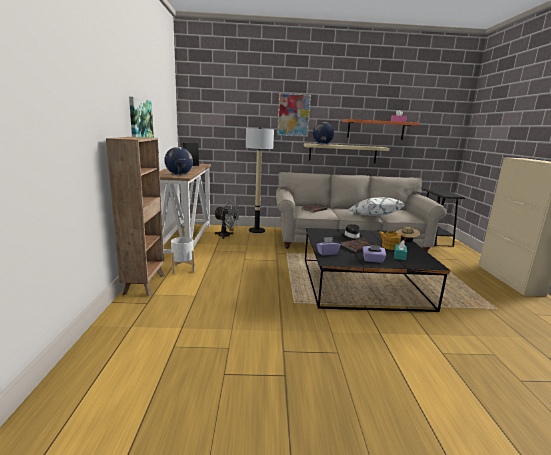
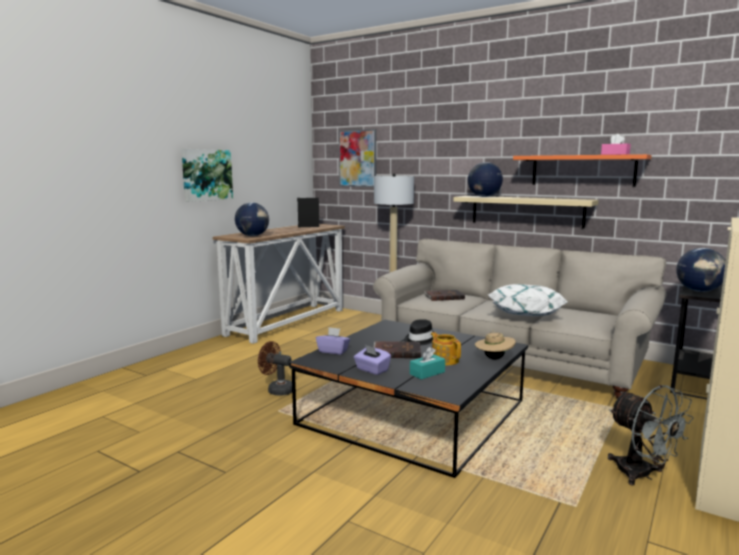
camera: 35 degrees right, 5 degrees down
(145, 284) = (173, 358): brown bookcase -> none
(183, 269) = (231, 351): white planter -> none
(226, 236) = (341, 324): grey fan -> grey fan (642, 475)
(267, 289) = (277, 390): none -> brown fan
(293, 115) = (449, 154): picture -> picture (358, 158)
(444, 194) = (699, 291): none -> globe

